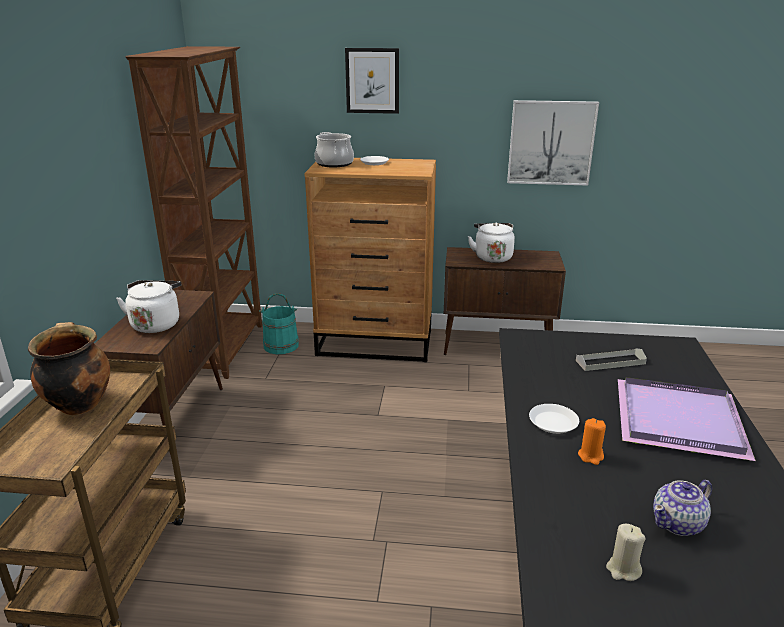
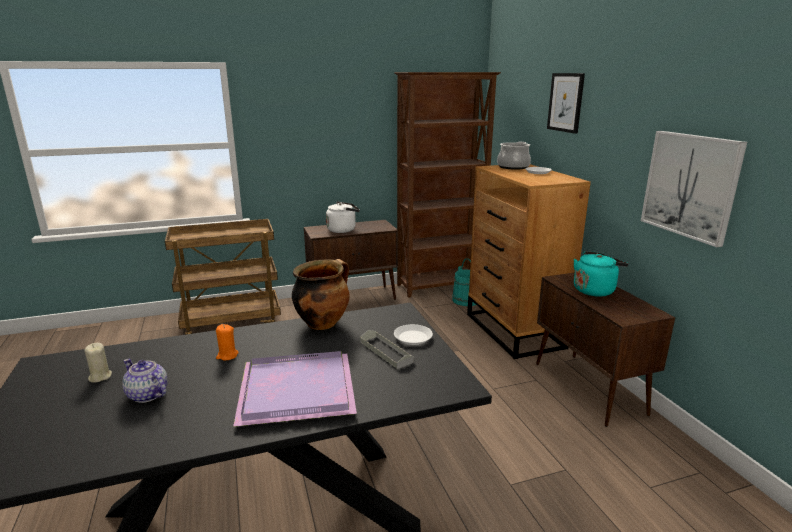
camera: 65 degrees right, 5 degrees down
(78, 404) = (236, 232): cooking pot -> cooking pot (323, 323)
(492, 257) = (595, 290): white kettle -> turquoise kettle
(553, 422) = (268, 338): white plate -> white plate (413, 337)

